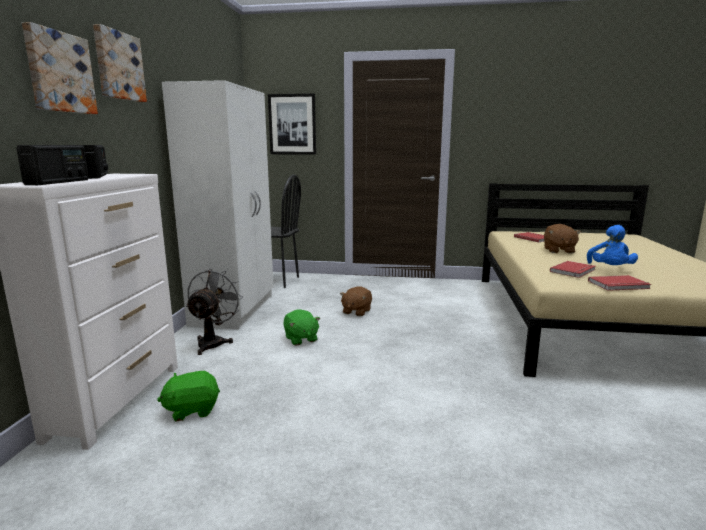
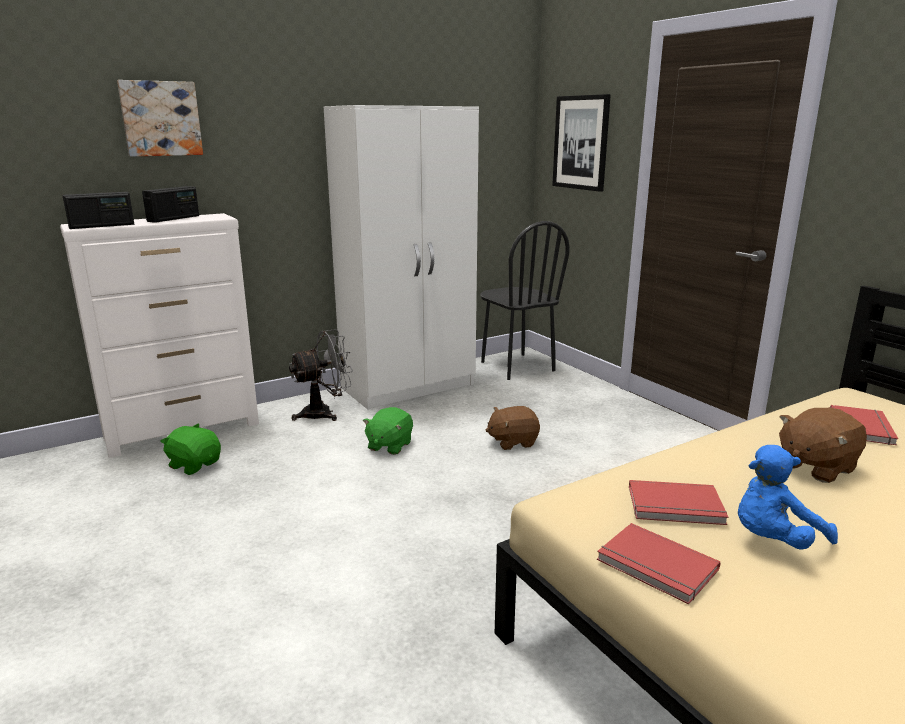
camera: 50 degrees right, 5 degrees up
(118, 66) = (249, 99): picture -> none

